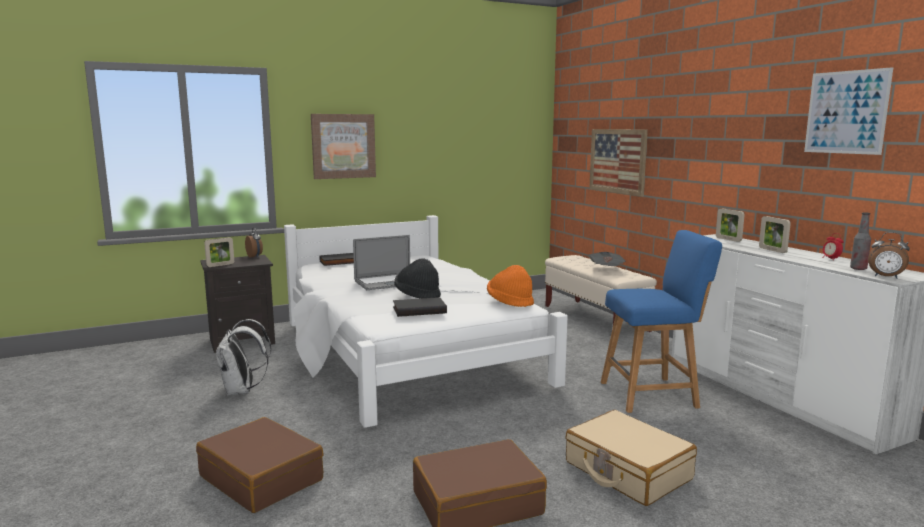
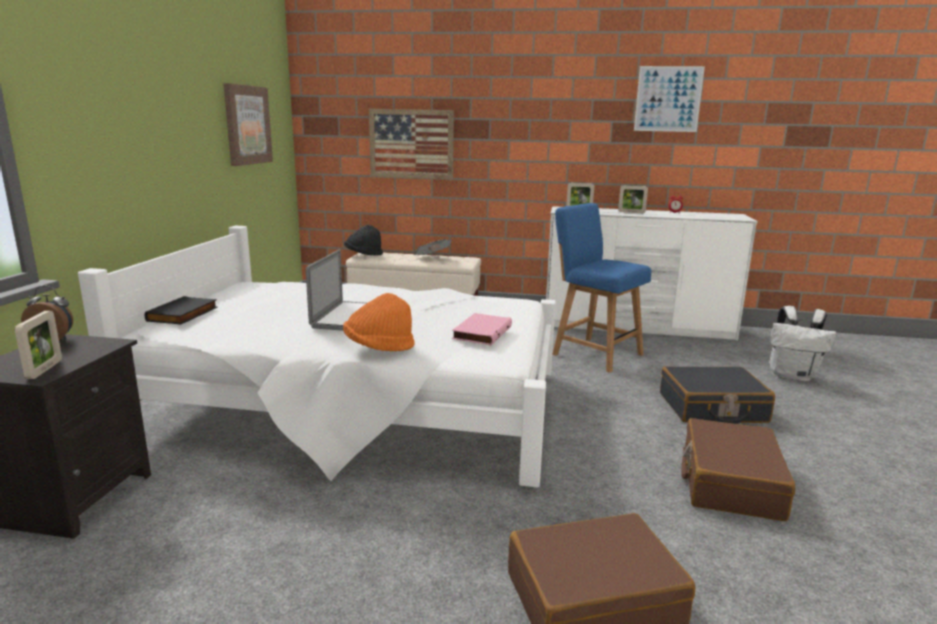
camera: 55 degrees left, 5 degrees up
(242, 391) = (290, 549): white backpack -> white backpack (792, 376)
(343, 146) = (110, 126): picture -> picture (247, 125)
(417, 295) = (427, 320): black hat -> black hat (363, 255)
(419, 310) = (481, 332): black book -> pink book
(510, 302) = (505, 301): orange hat -> orange hat (379, 347)
(627, 471) = (712, 408): beige suitcase -> black suitcase
(653, 394) = (593, 353): blue chair -> blue chair turned 75 degrees counterclockwise
(858, 269) = (709, 216): bottle -> none
(885, 277) = (737, 218): alarm clock -> none

